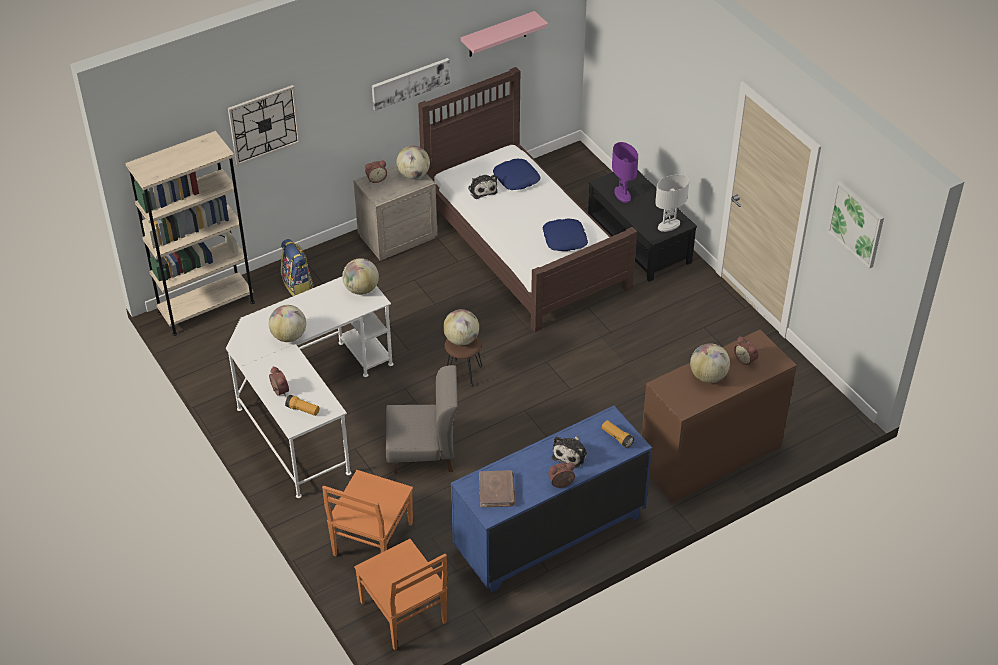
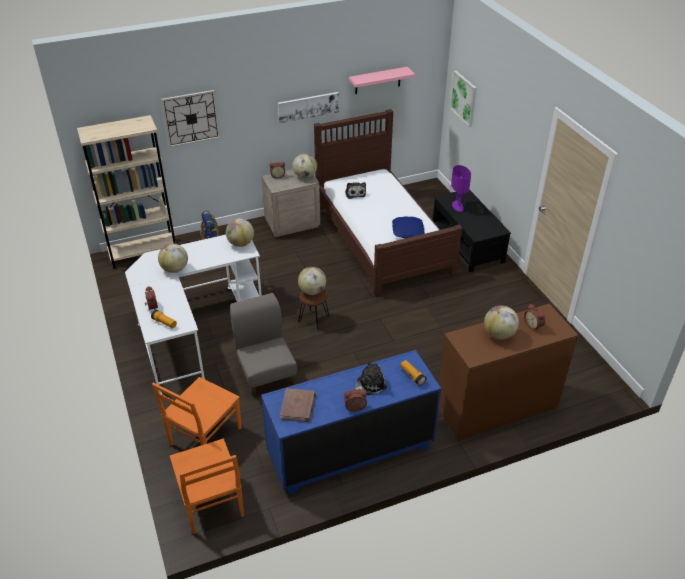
camera: 10 degrees right, 5 degrees down
(423, 453) = (266, 374): grey chair -> grey chair turned 120 degrees counterclockwise
(516, 178) = (382, 189): blue pillow -> none
(570, 454) = (369, 384): plush toy -> plush toy turned 150 degrees counterclockwise
(668, 225) = (489, 230): white table lamp -> none
(856, 223) = (643, 220): picture -> picture (464, 98)

